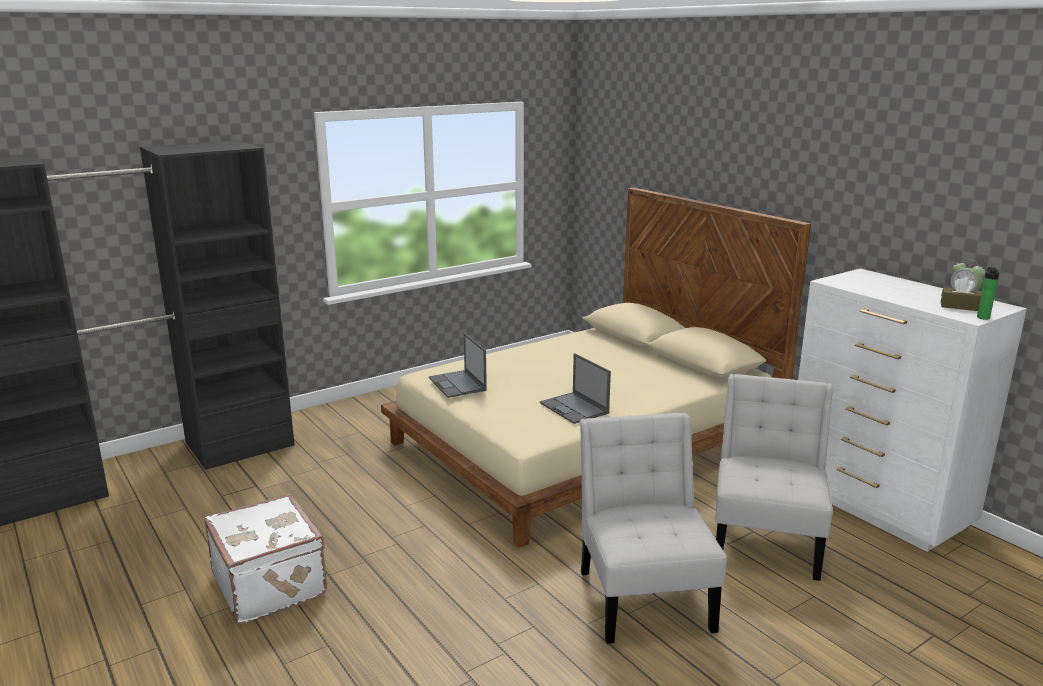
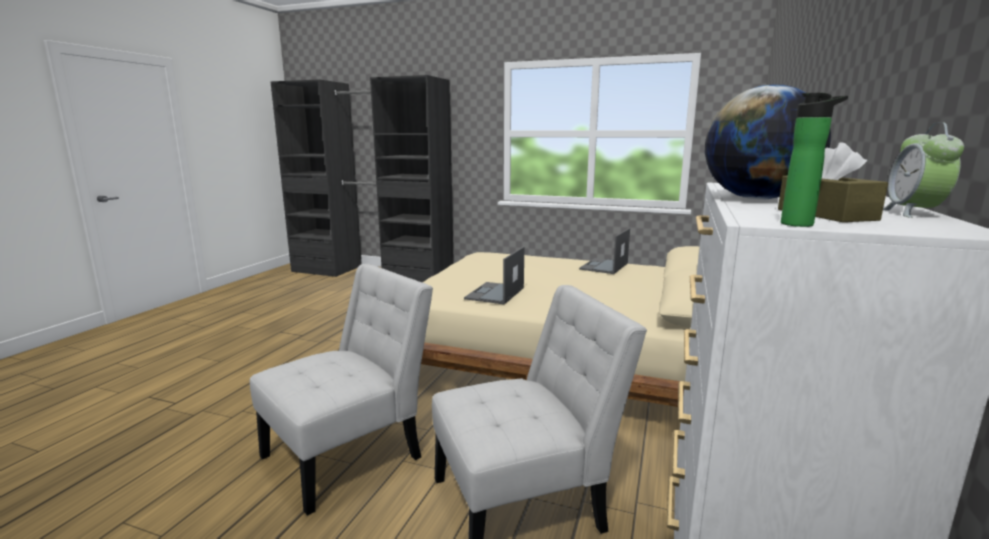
camera: 55 degrees right, 5 degrees down
(271, 584) = (277, 329): white suitcase -> none
(457, 384) = (476, 260): laptop -> laptop (604, 266)
(902, 298) = (757, 199): none -> globe

